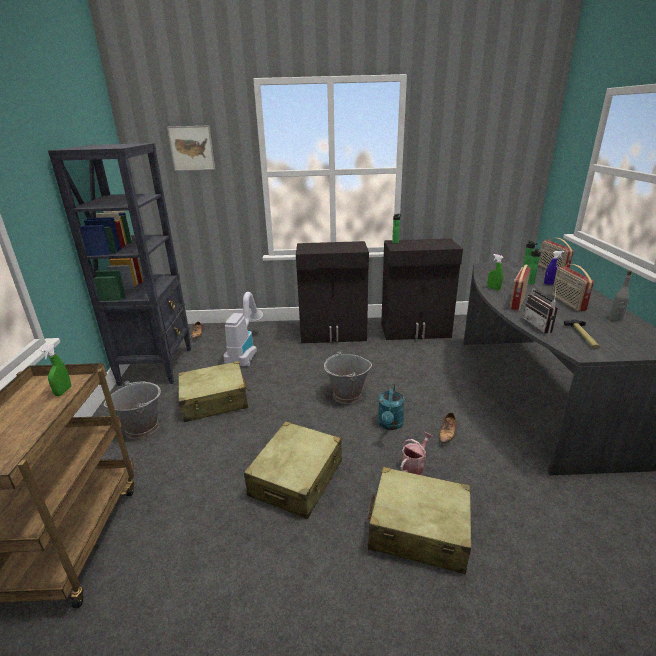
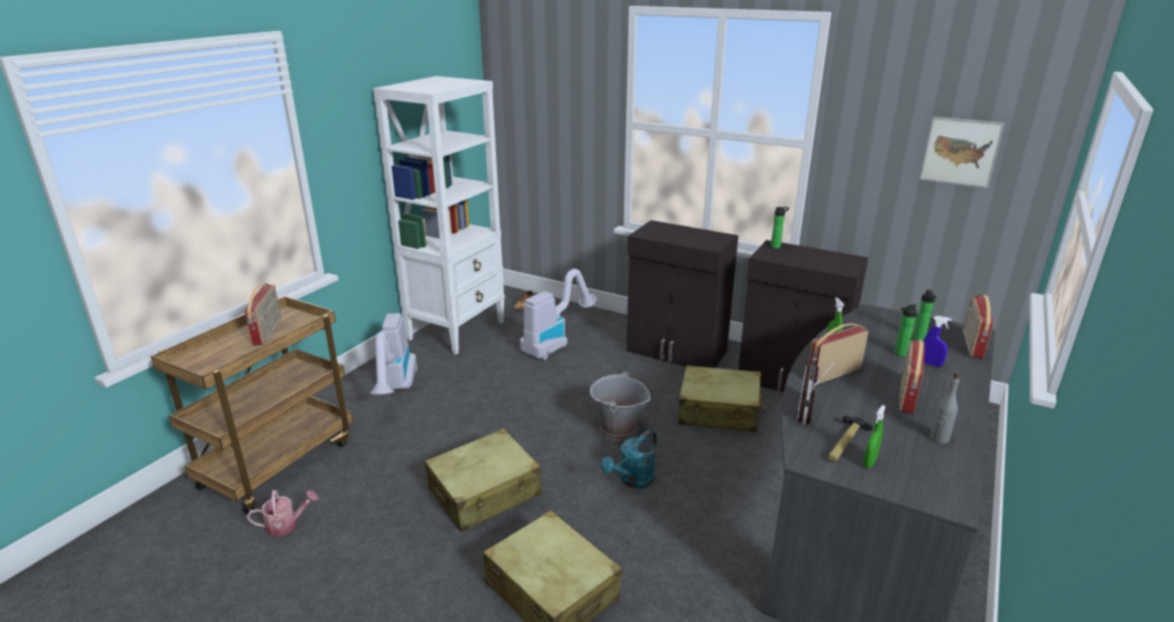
camera: 30 degrees right, 0 degrees up
(39, 405) = (268, 332): none -> radio
(63, 391) = (292, 326): green spray bottle -> green spray bottle (869, 462)
(142, 428) = (396, 389): grey bucket -> vacuum cleaner
(157, 366) = (457, 330): black bookcase -> white bookcase
(191, 148) = (553, 83): picture -> picture (960, 151)
(215, 401) = (479, 386): beige suitcase -> beige suitcase (719, 411)
(414, 465) = (614, 532): watering can -> watering can (286, 525)
(447, 433) = (689, 516): shoe -> none

